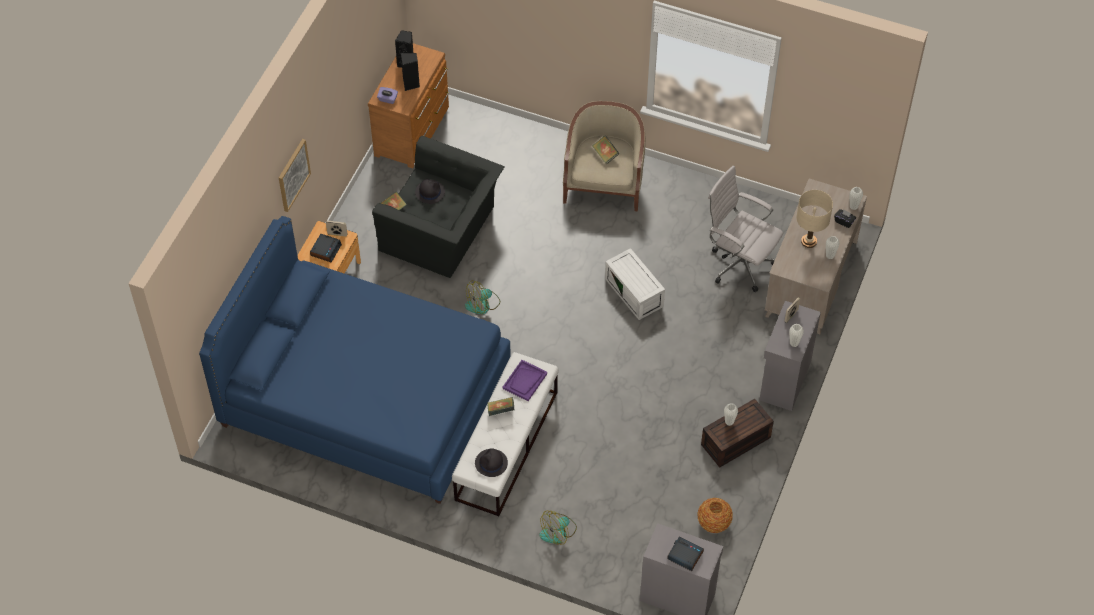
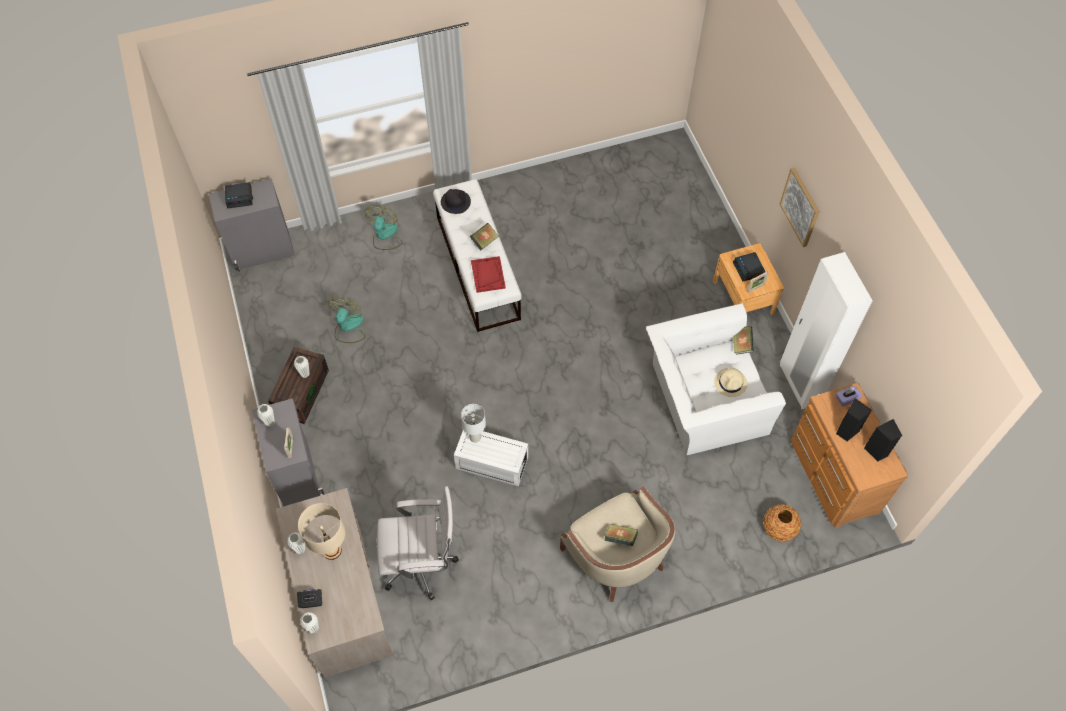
camera: 140 degrees right, 5 degrees up
(364, 194) = (799, 384): none -> white wardrobe
(365, 397) = (613, 231): blue bed -> none
(430, 192) = (730, 383): black hat -> beige hat
(441, 230) = (703, 399): black armchair -> white armchair
(482, 304) = (604, 360): fan -> fan (348, 327)
(525, 381) = (488, 275): purple tray -> red tray
(639, 290) = (475, 437): none -> white table lamp
(714, 523) = (272, 317): vase -> vase (778, 529)

